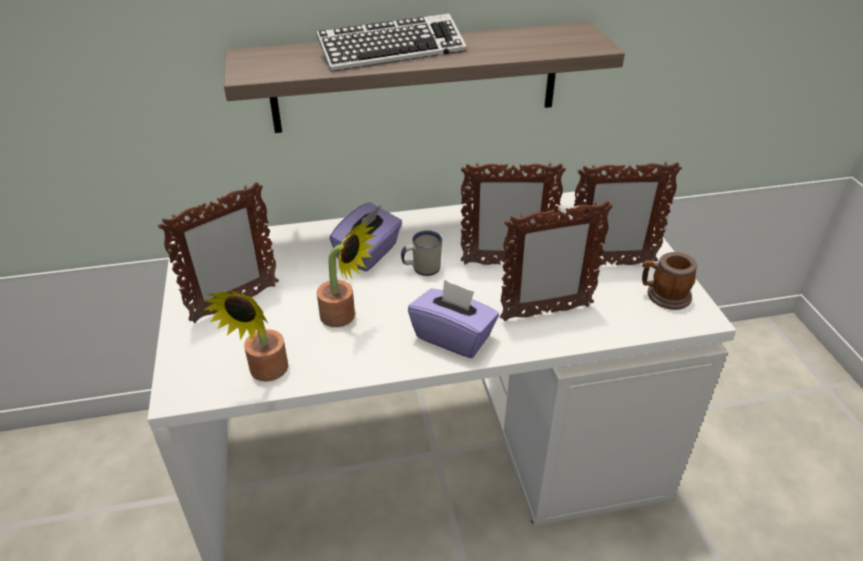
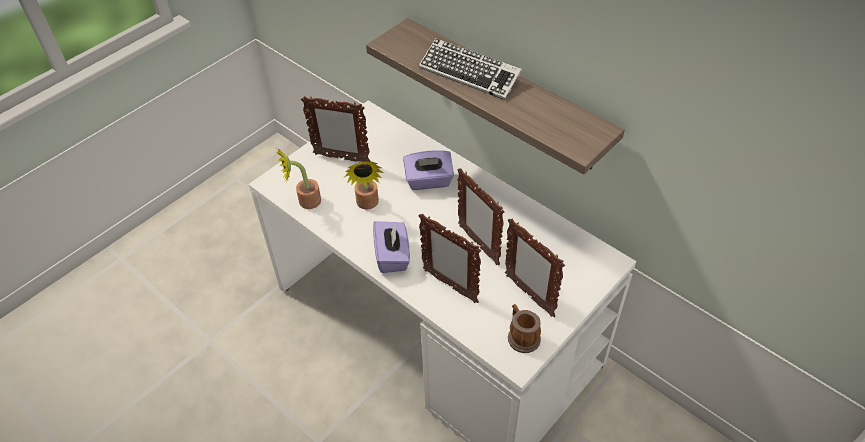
camera: 55 degrees right, 10 degrees up
(421, 268) = (437, 210): white mug -> none

